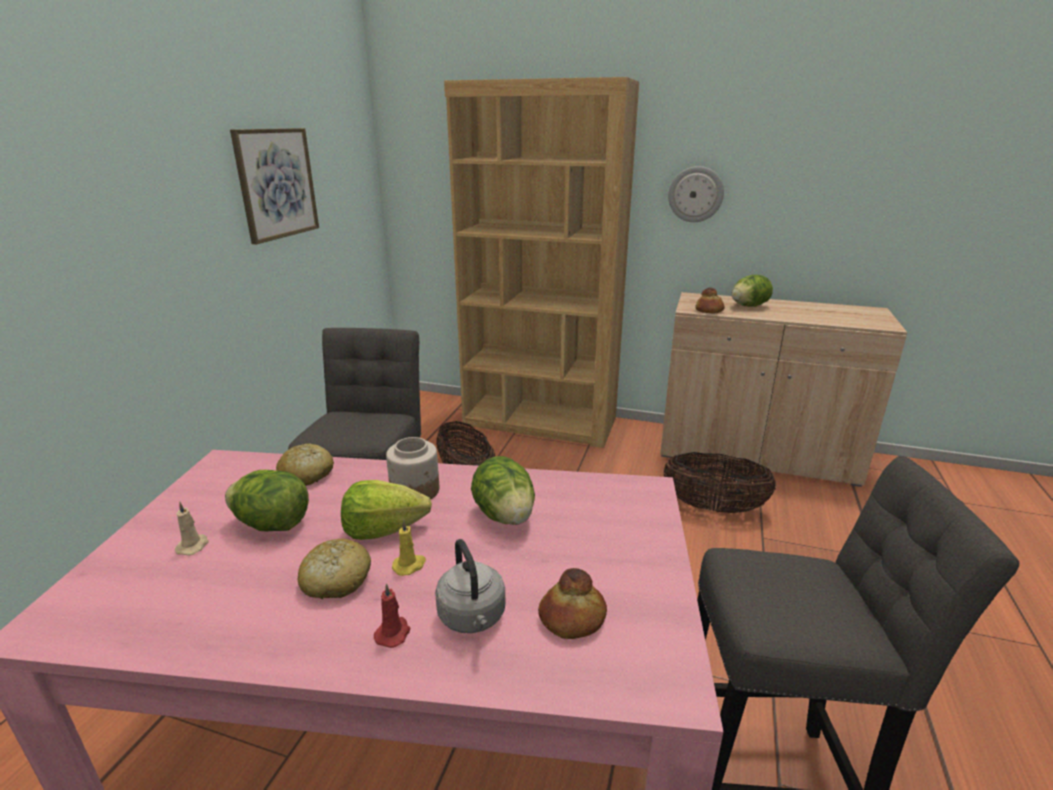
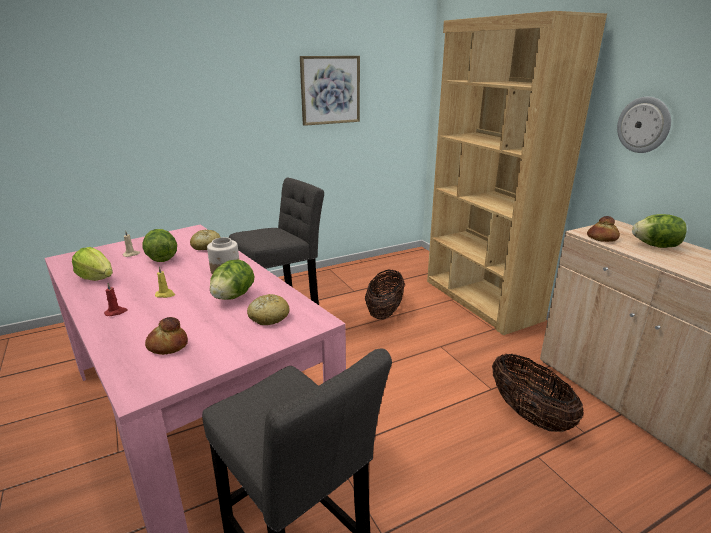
camera: 45 degrees right, 0 degrees up
(336, 580) = (138, 286): bread -> bread (268, 317)
(383, 529) = (185, 278): lettuce -> lettuce (97, 278)
(472, 618) = (143, 323): grey kettle -> none

